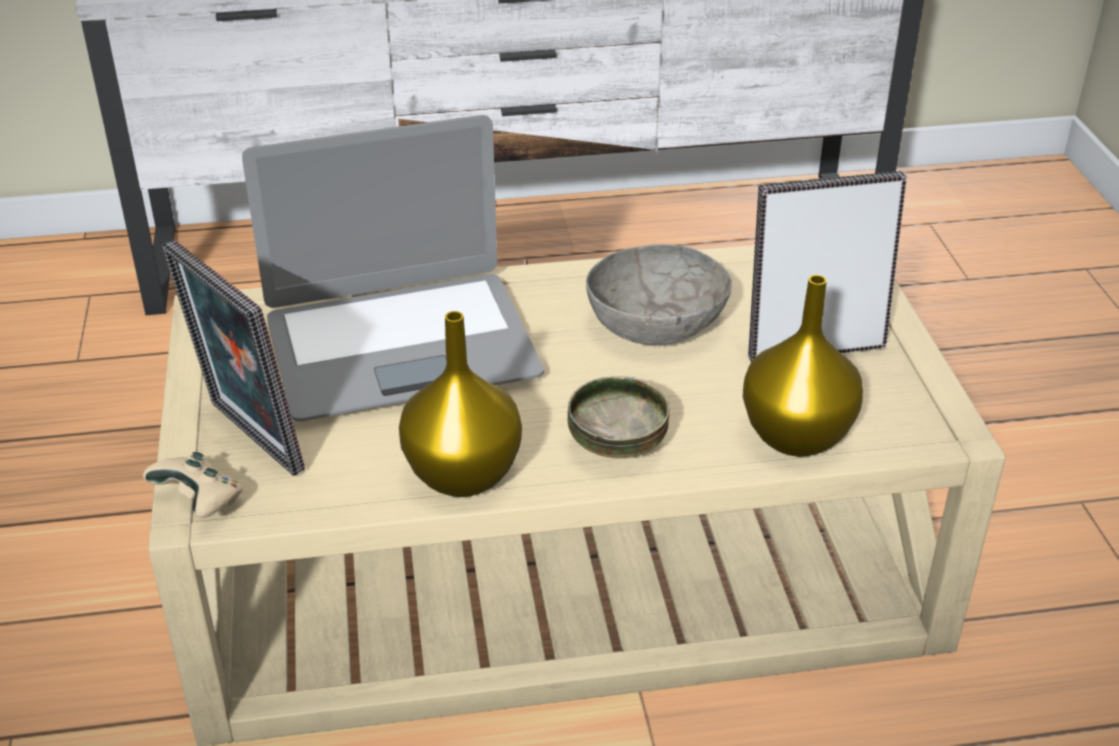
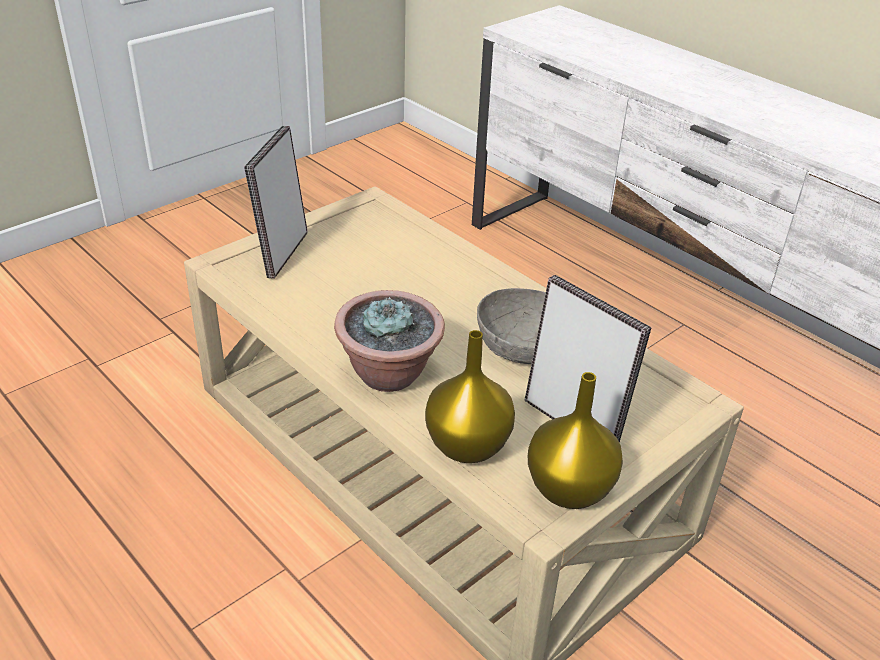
camera: 55 degrees right, 0 degrees up
(201, 502) = (225, 260): beige game controller -> none
(401, 346) = (402, 266): laptop -> none
(464, 474) = (314, 329): yellow vase -> yellow vase (571, 489)
(617, 444) = (390, 374): bowl -> potted plant

